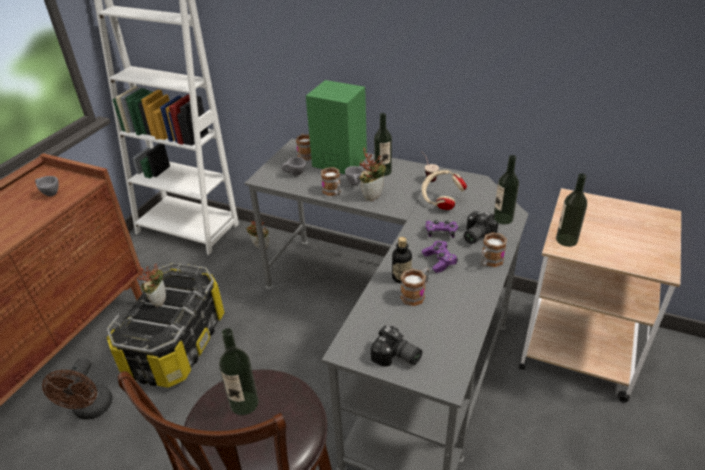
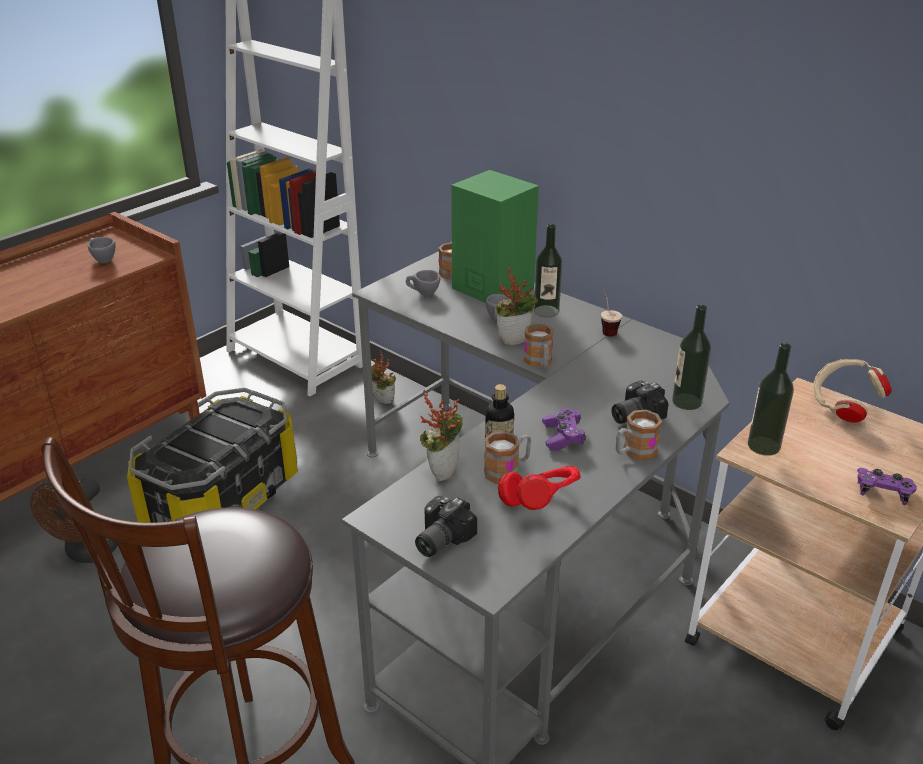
camera: 15 degrees right, 5 degrees down
(158, 300) = (207, 430): potted plant -> potted plant (442, 470)
(244, 403) = (211, 538): bottle -> none
(333, 192) = (463, 325): mug -> mug (539, 362)
(396, 357) = (439, 539): camera -> camera turned 75 degrees clockwise
(440, 233) = (585, 402): purple game controller -> purple game controller (882, 493)
(441, 201) = (609, 362): beige headphones -> beige headphones (843, 407)
(450, 315) = (540, 505): none -> red headphones

